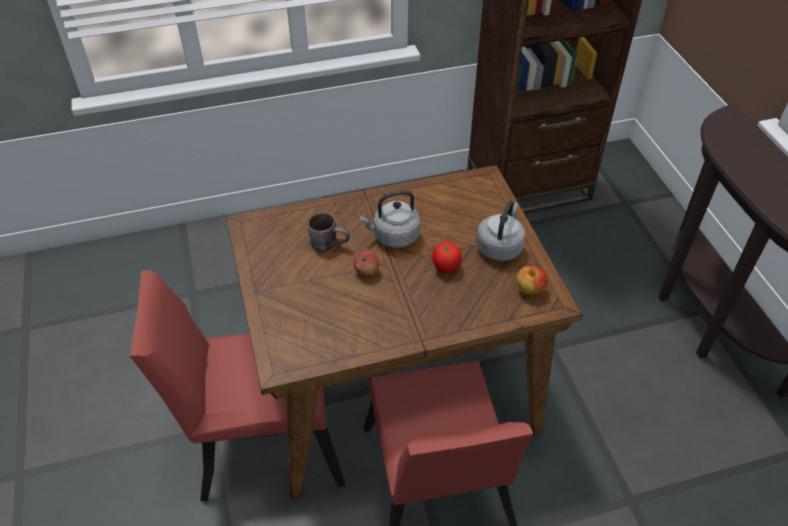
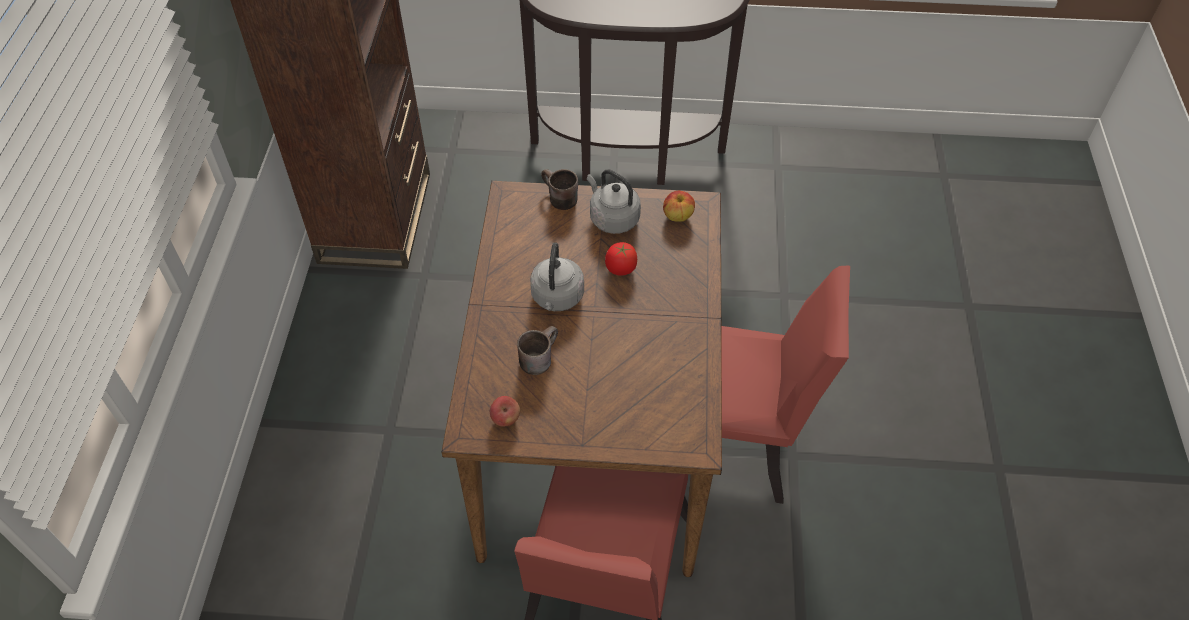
camera: 70 degrees left, 5 degrees up
(367, 272) = (598, 336): apple -> apple (505, 419)
(500, 207) = (557, 199): none -> brown mug

